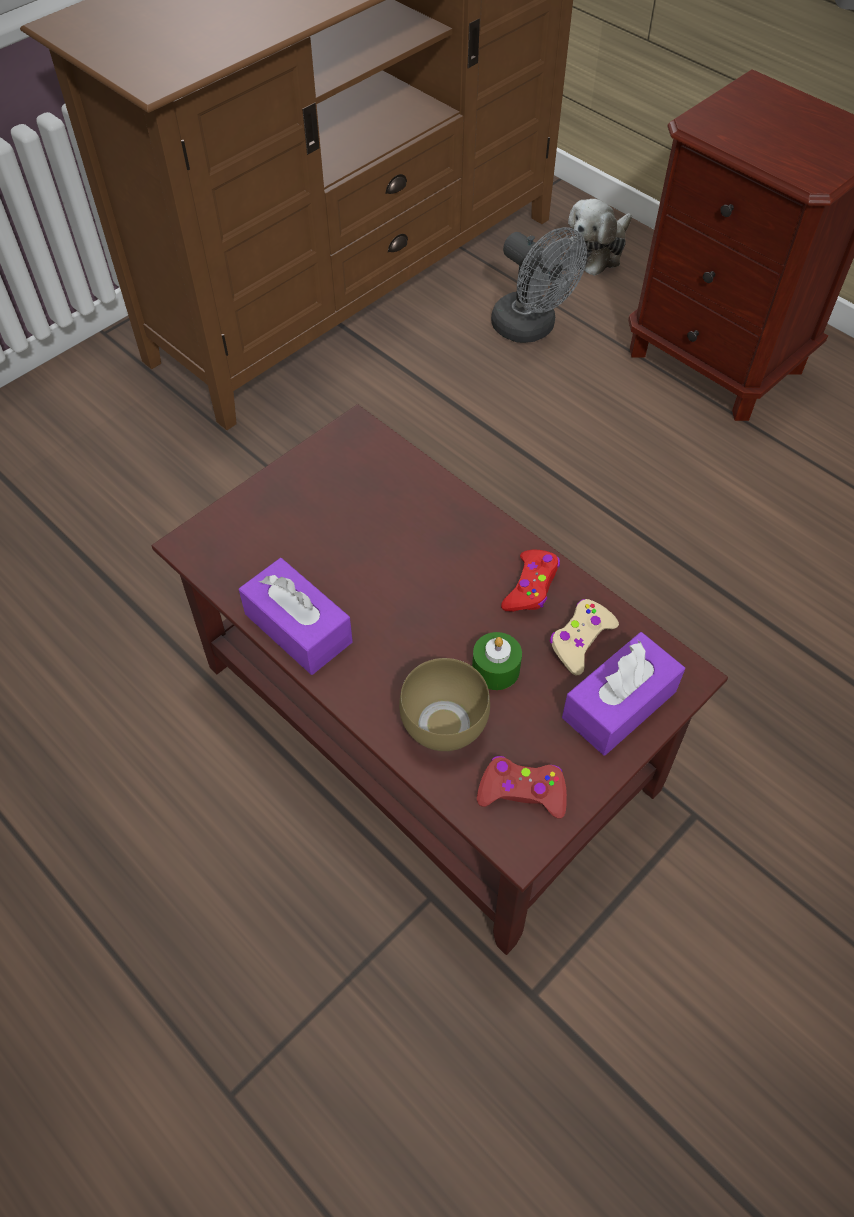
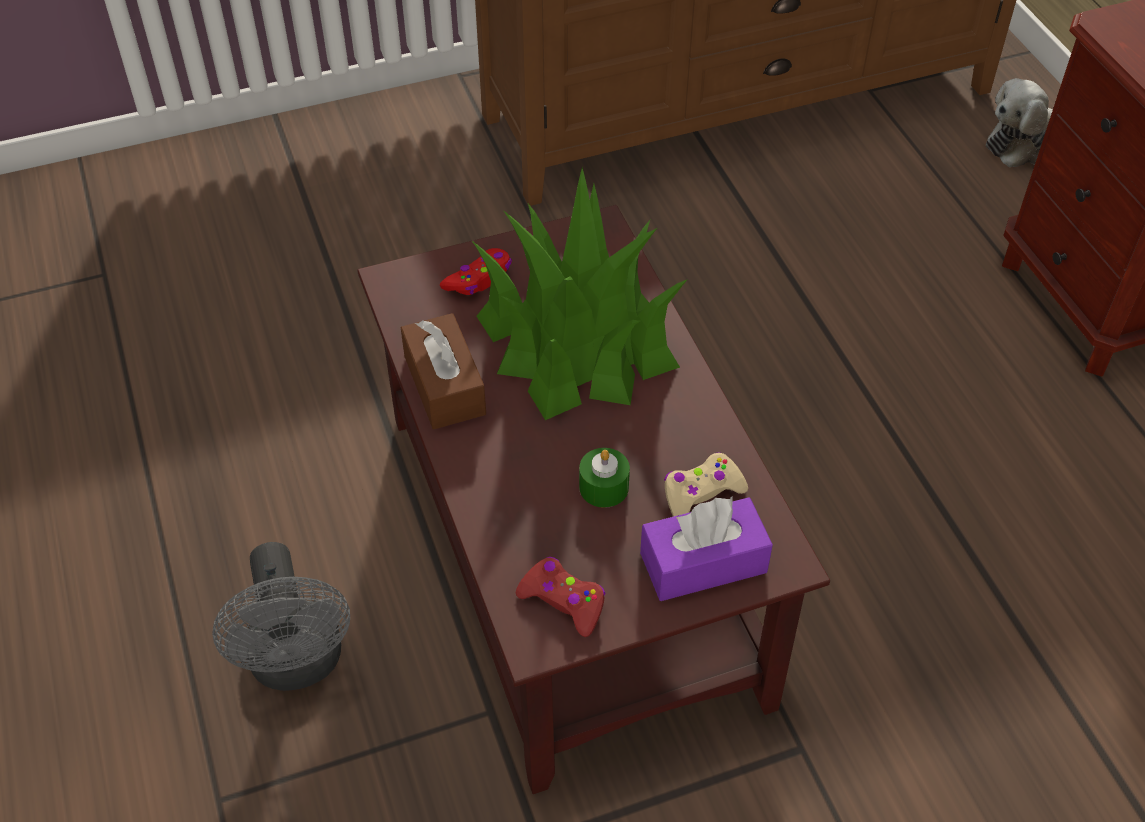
camera: 25 degrees right, 5 degrees down
(298, 628) = (444, 385): purple tissue box -> brown tissue box
(395, 541) = (577, 341): none -> potted plant
(447, 725) = (529, 518): brown bowl -> none
(531, 329) = (903, 202): grey fan -> grey fan (298, 665)
(531, 587) = (683, 427): red game controller -> red game controller (479, 279)

